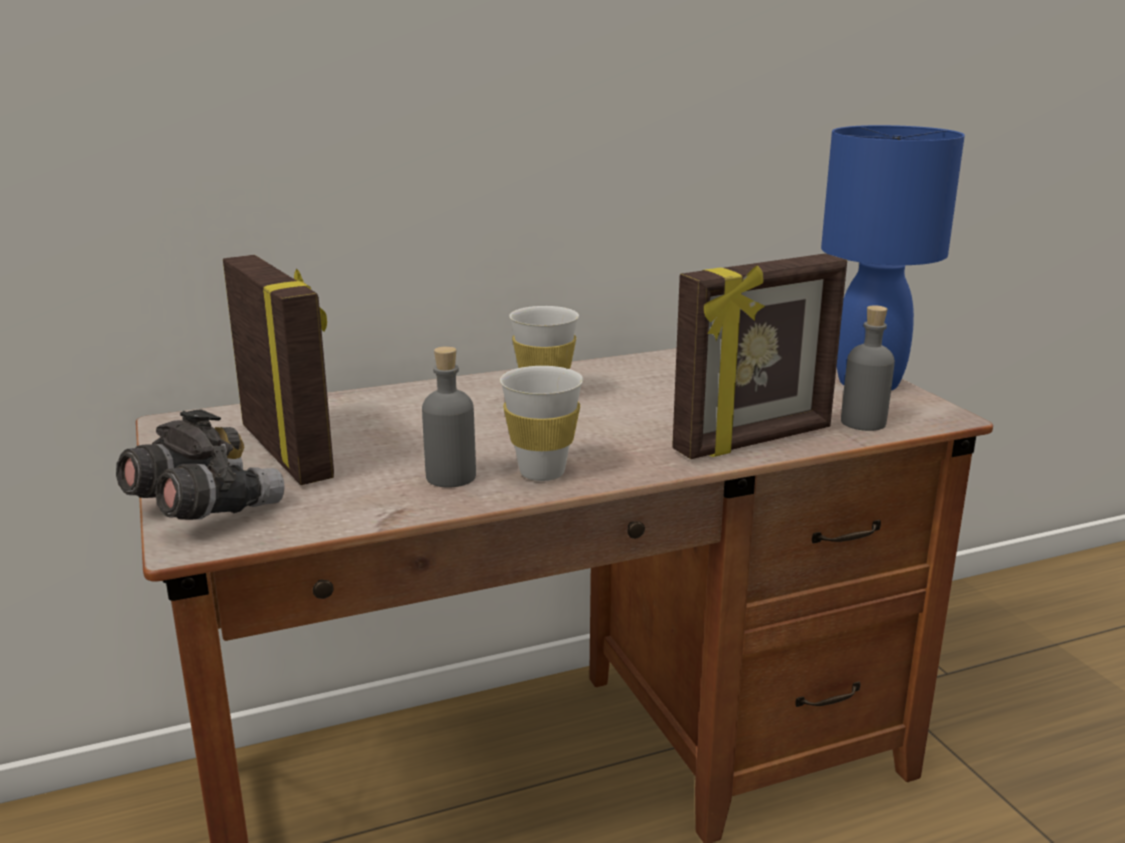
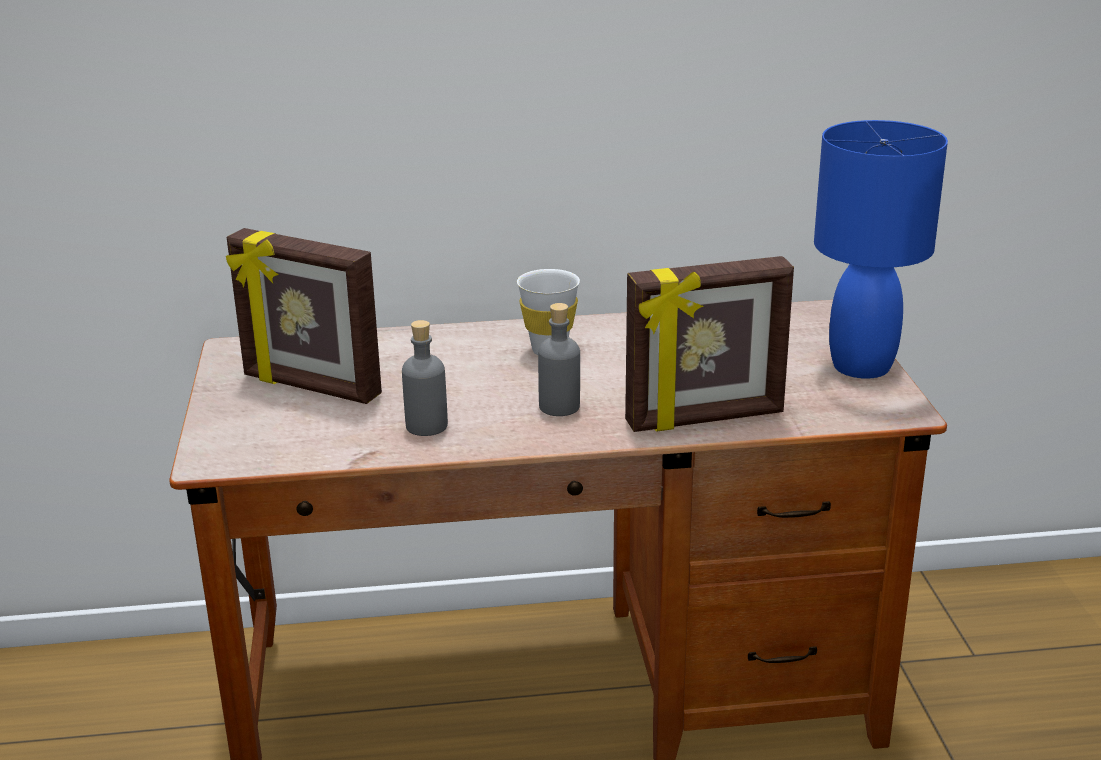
camera: 15 degrees right, 5 degrees up
(203, 510) = (226, 434): grey binoculars -> none
(289, 452) = (310, 387): picture frame -> picture frame turned 135 degrees clockwise
(542, 472) = (502, 430): white cup -> none
(863, 422) = (820, 410): grey bottle -> grey bottle (559, 406)

